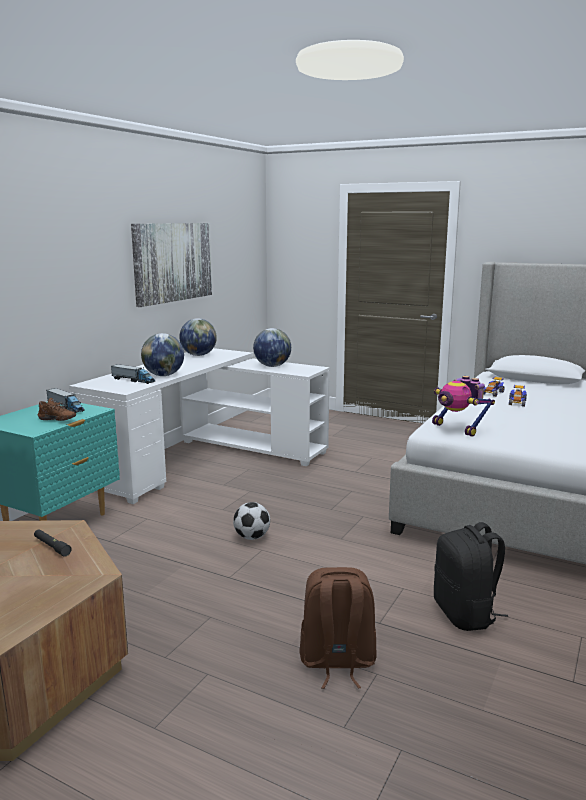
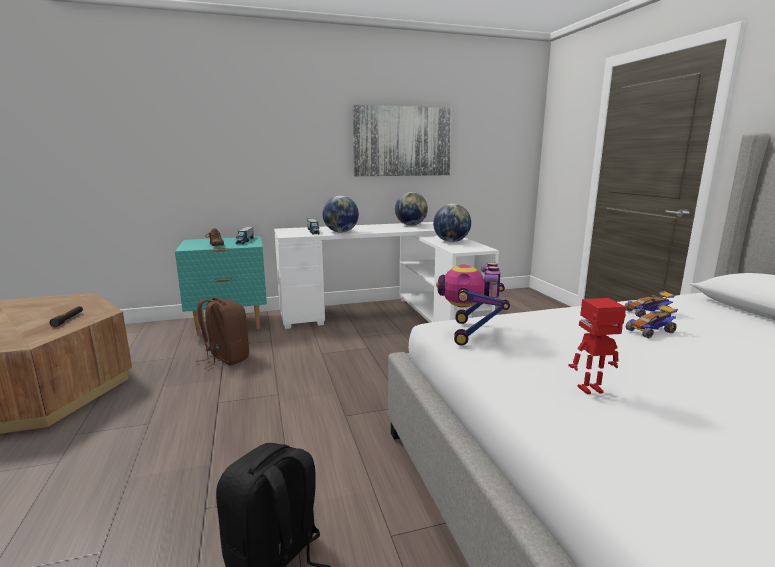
camera: 45 degrees right, 0 degrees up
(252, 537) = (293, 381): football -> none
(337, 662) = (110, 517): brown backpack -> brown backpack (225, 358)
(561, 436) = (591, 390): none -> toy robot

